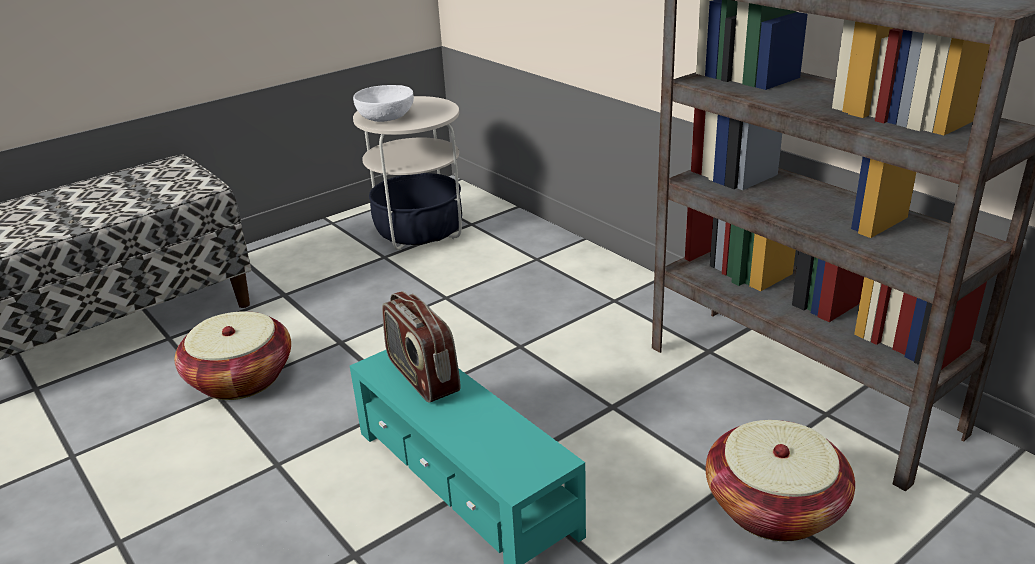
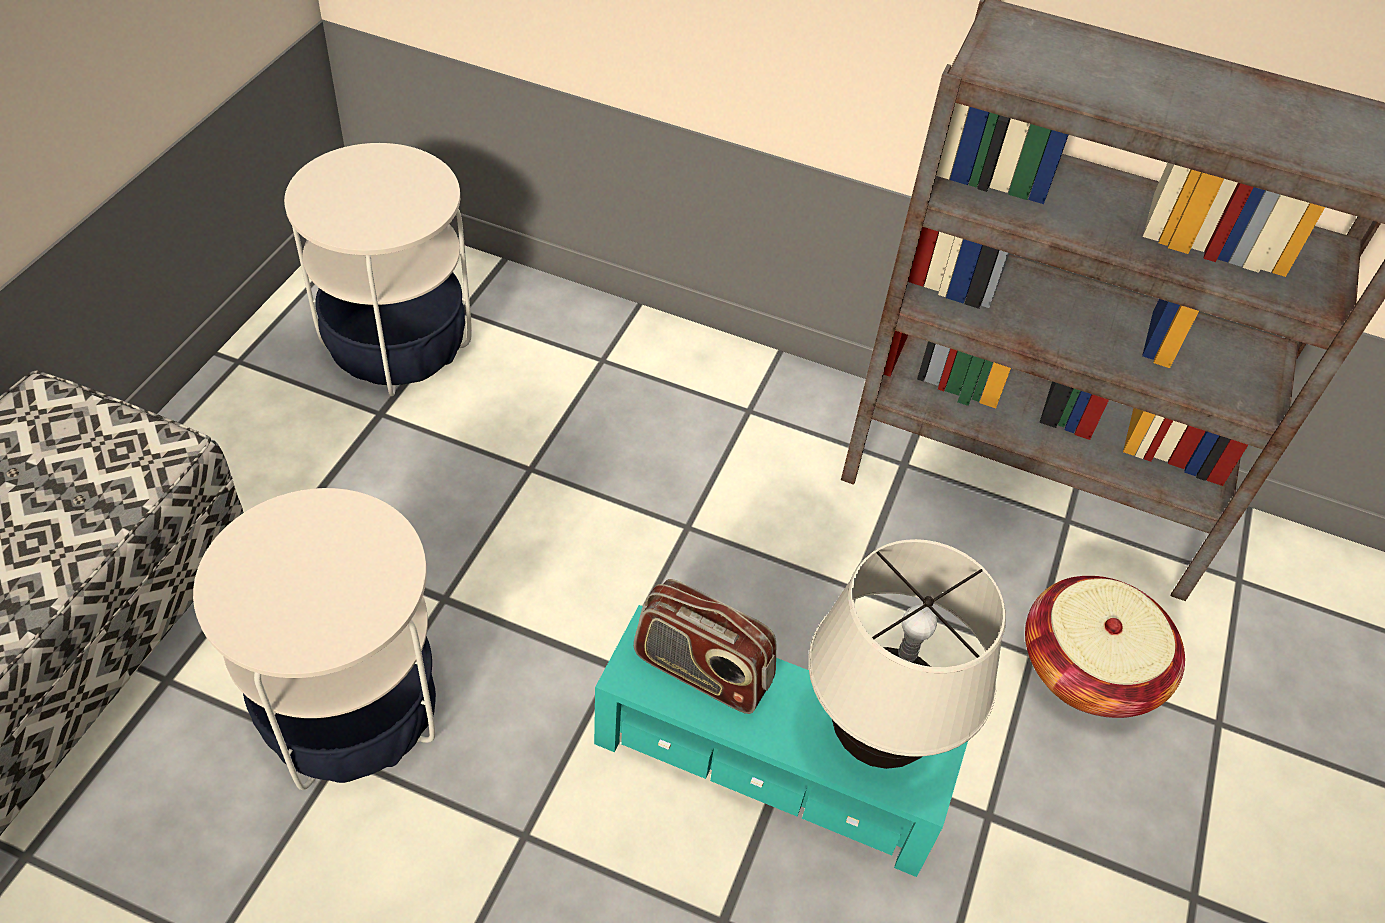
camera: 35 degrees left, 20 degrees up
(241, 378) = (352, 715): basket -> beige side table
(386, 118) = (353, 216): white bowl -> none
(508, 443) = (876, 738): none -> beige table lamp

